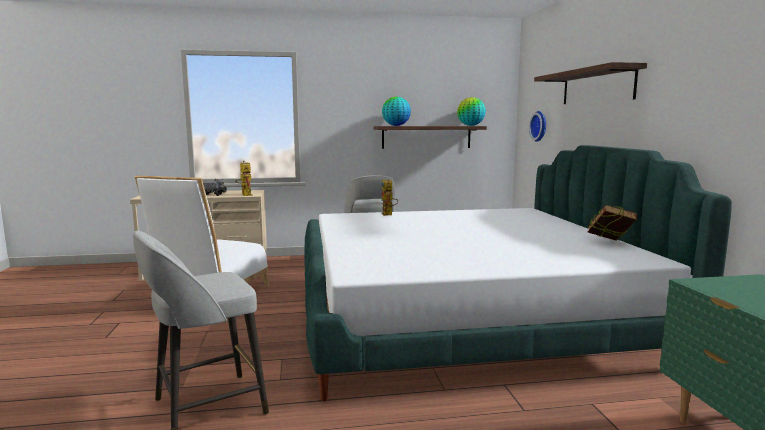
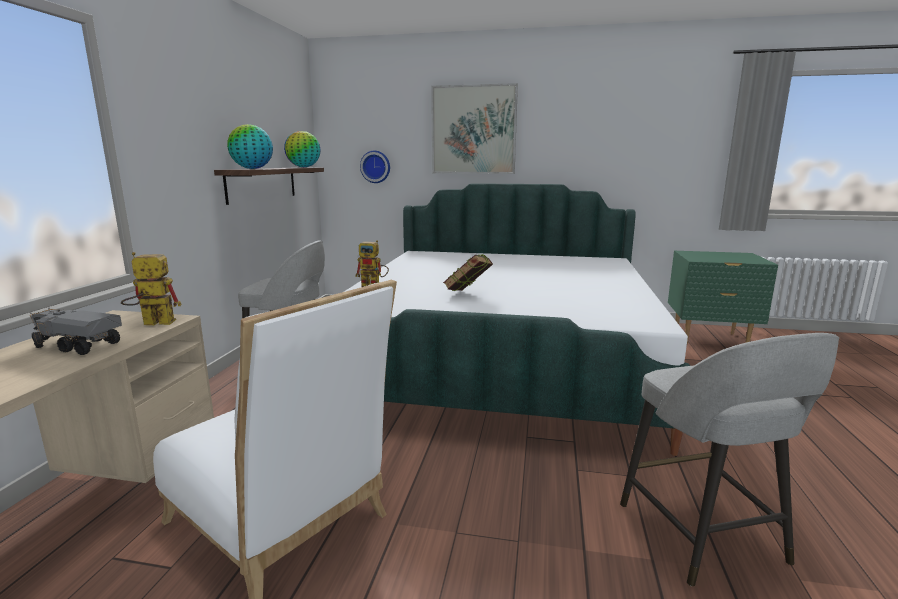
camera: 70 degrees left, 5 degrees up
(597, 86) = (473, 130): shelf -> picture
(609, 243) = (560, 258): book -> book (468, 294)

